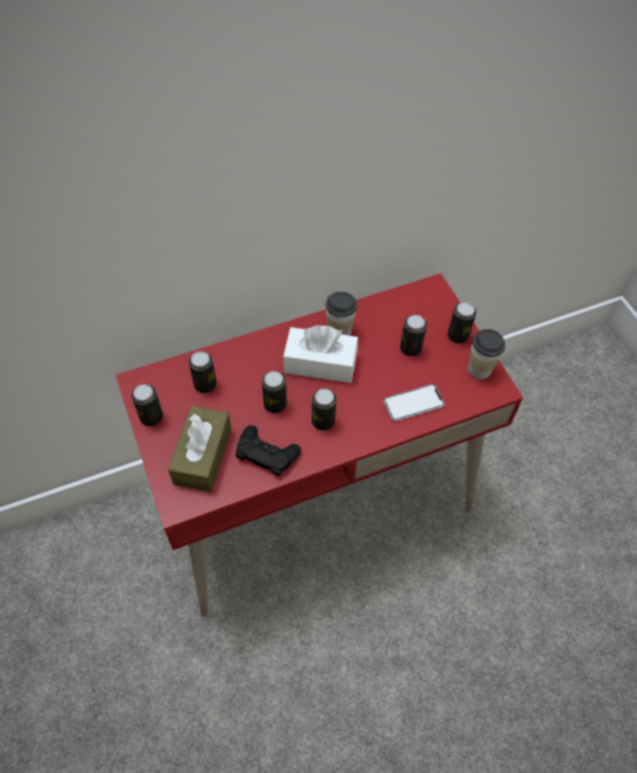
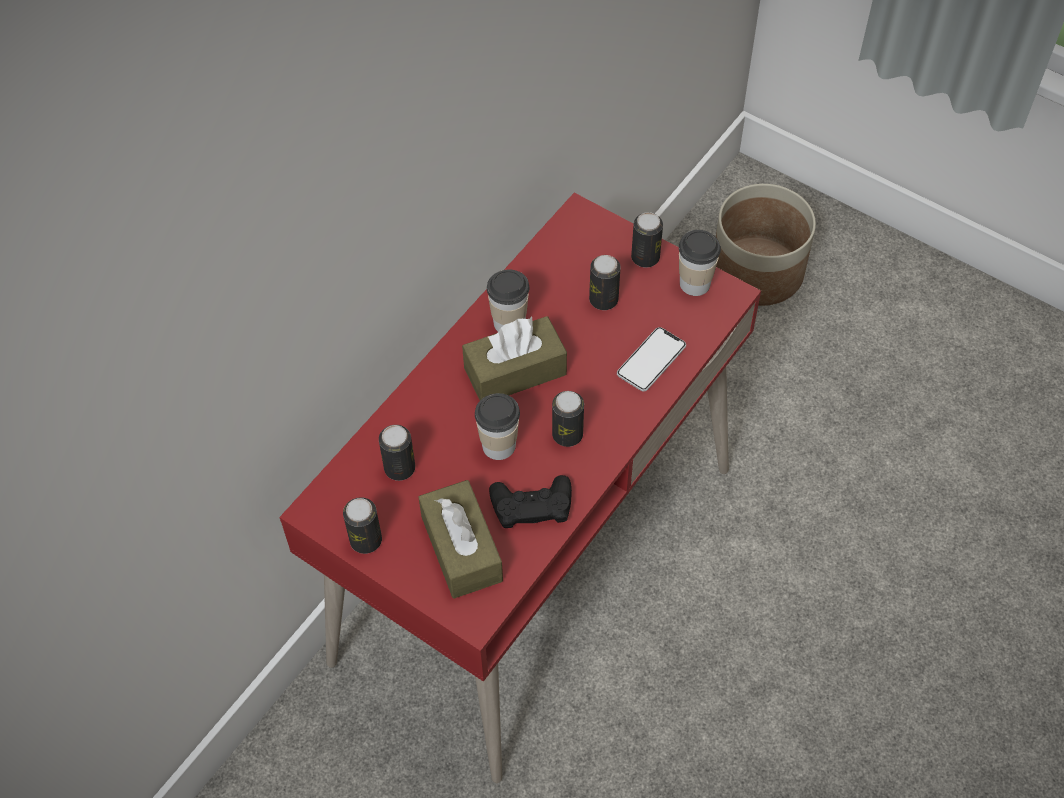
camera: 30 degrees left, 0 degrees up
(275, 404) = (499, 446): can -> cup
(320, 363) = (515, 371): white tissue box -> brown tissue box
(573, 399) = (758, 271): none -> planter

